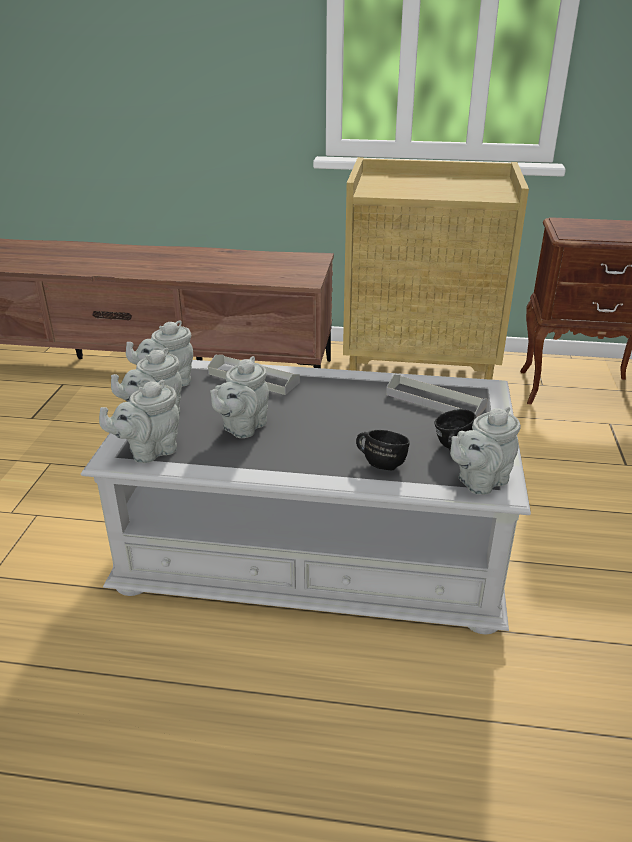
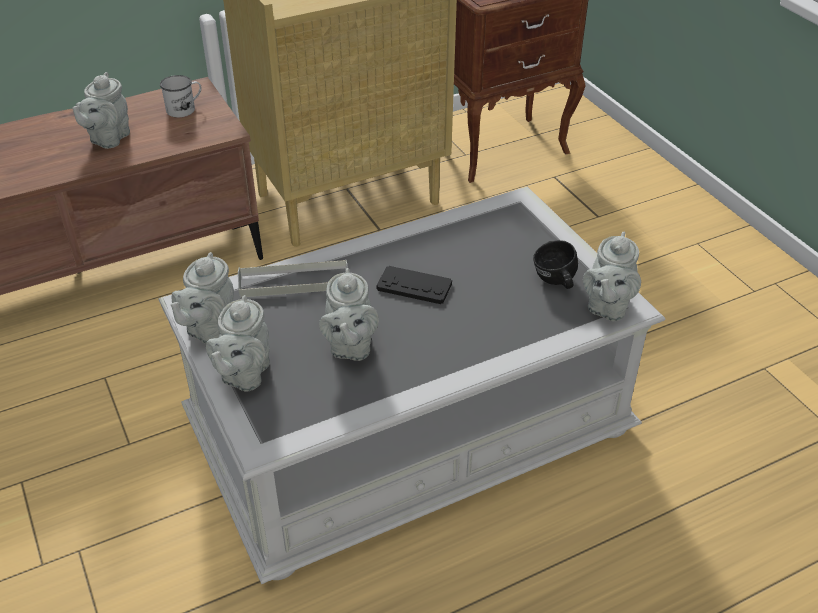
camera: 35 degrees left, 10 degrees up
(149, 451) = (289, 419): grey teapot -> grey teapot (108, 139)
(297, 265) = (185, 109): none -> white mug
(334, 410) = (414, 286): none -> black game controller
(380, 462) = (513, 325): black mug -> none
(435, 401) = (492, 236): grey tray -> none

